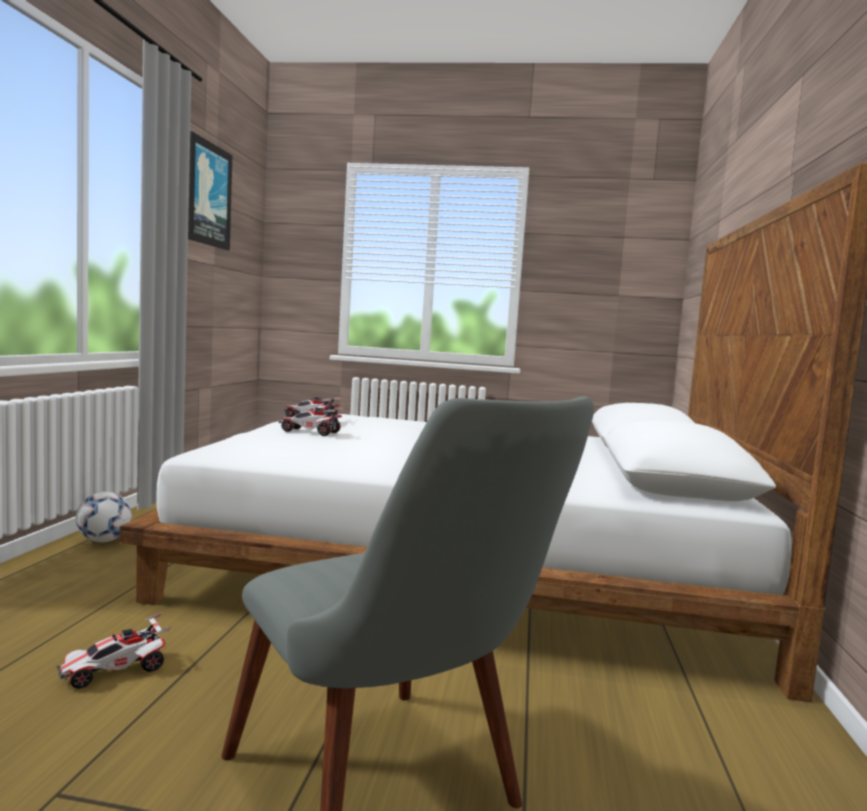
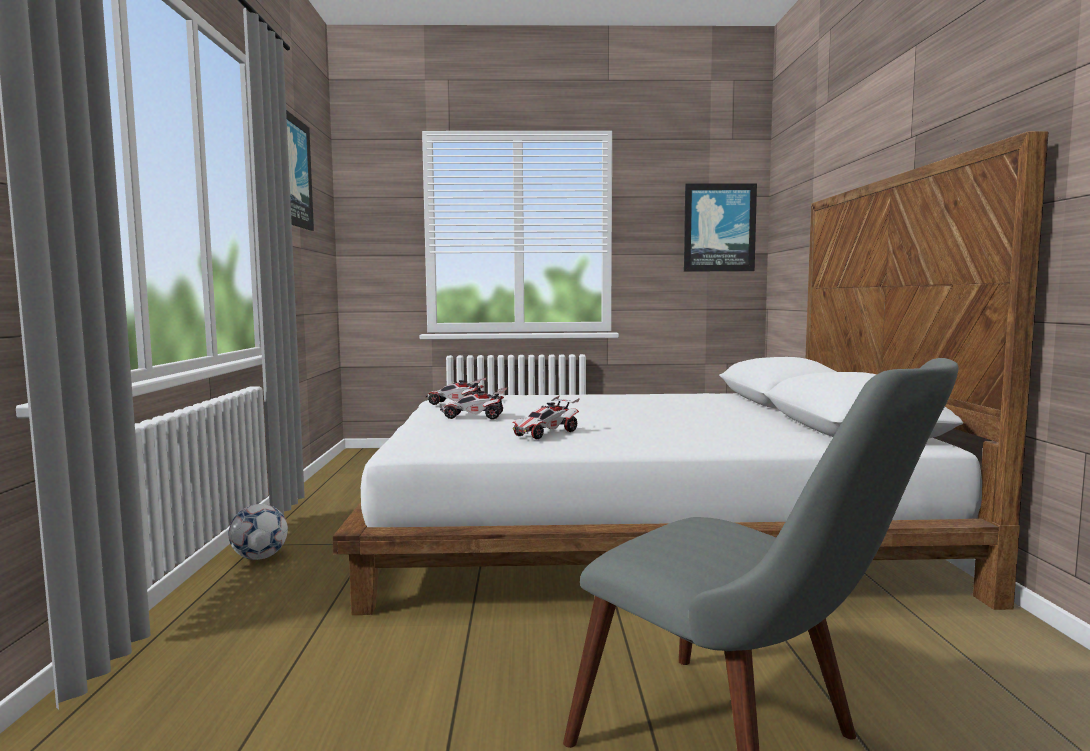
camera: 10 degrees left, 0 degrees up
(115, 671) = (390, 685): toy car -> toy car (546, 433)
(632, 270) = (719, 228): none -> picture

